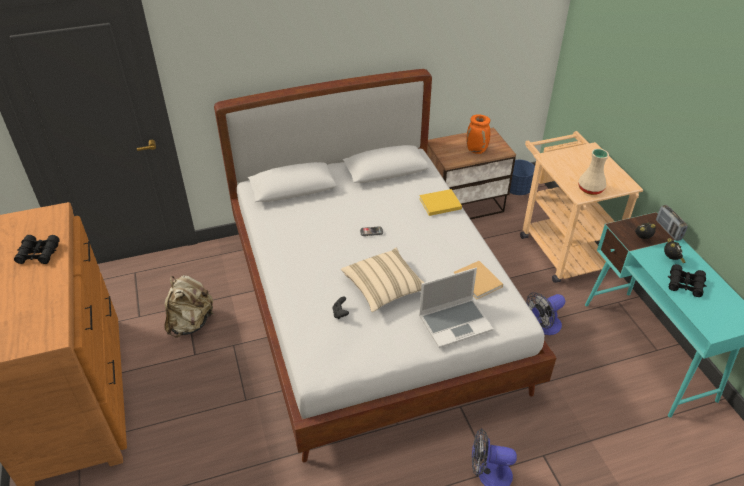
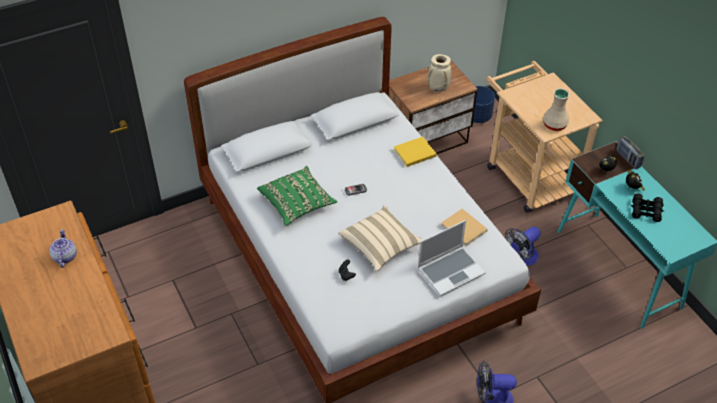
camera: 10 degrees left, 5 degrees up
(38, 254) = (64, 257): black binoculars -> teapot
(191, 323) = (182, 297): beige backpack -> none
(308, 238) = (297, 203): none -> green pillow
(477, 150) = (438, 88): orange vase -> beige vase

